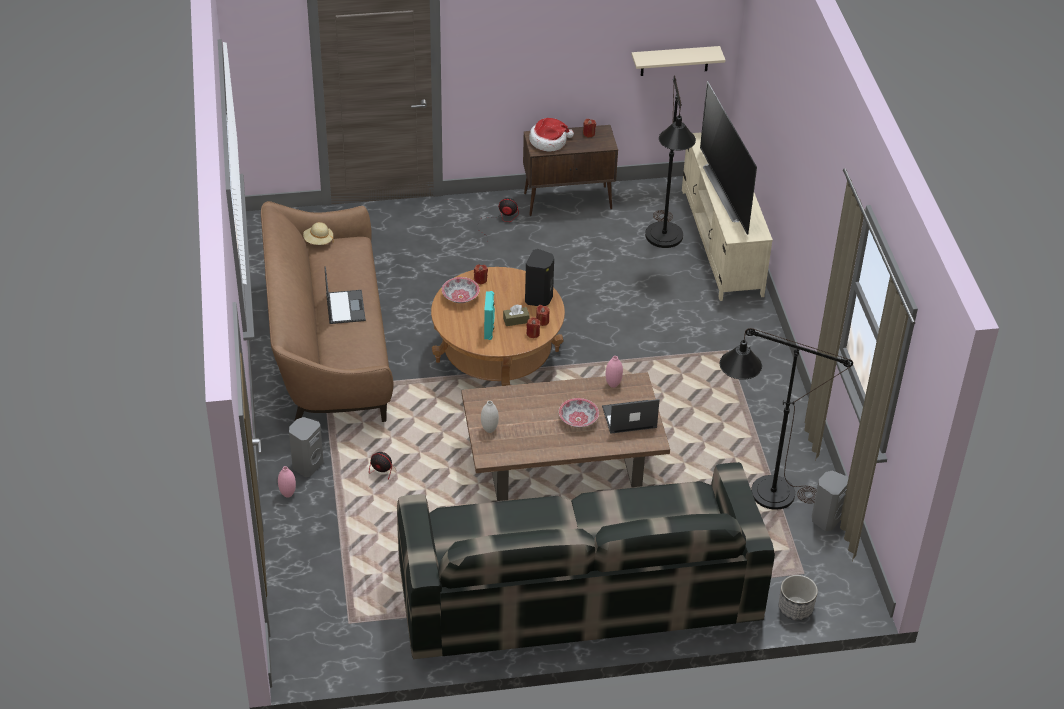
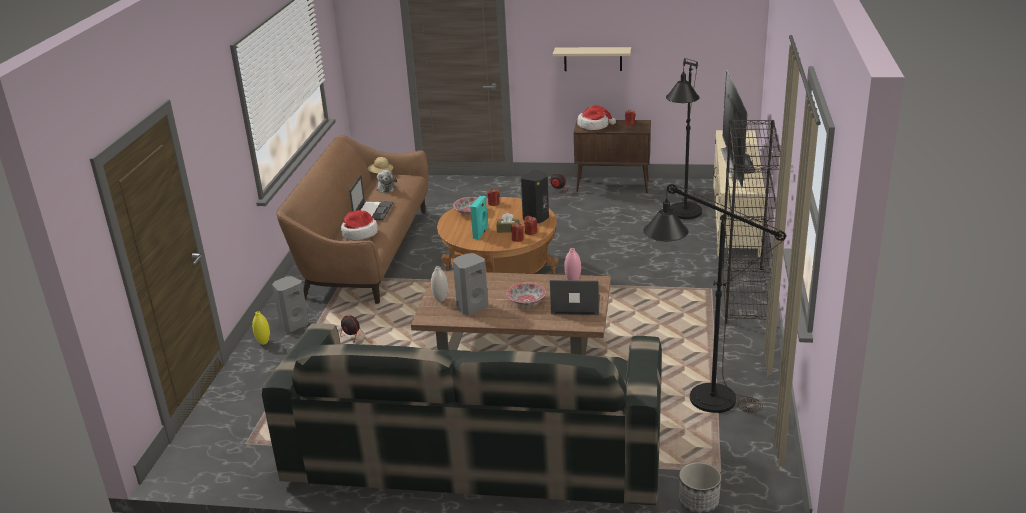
camera: 20 degrees right, 15 degrees down
(288, 494) = (263, 342): pink vase -> yellow vase
(338, 265) = (386, 188): none -> plush toy
(350, 345) = (359, 233): none -> hat
(674, 61) = (706, 63): beige shelf -> beige shelf (593, 59)
(763, 355) = (744, 295): none -> black bookcase
(825, 519) = (762, 428): grey speaker -> grey speaker (471, 307)

